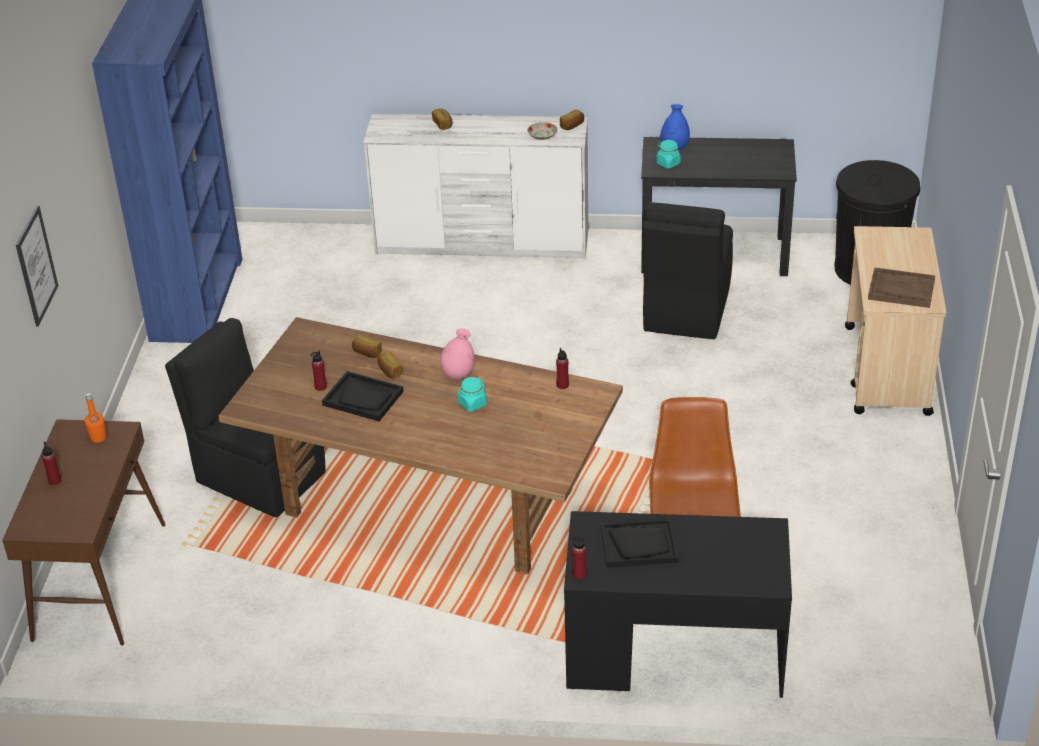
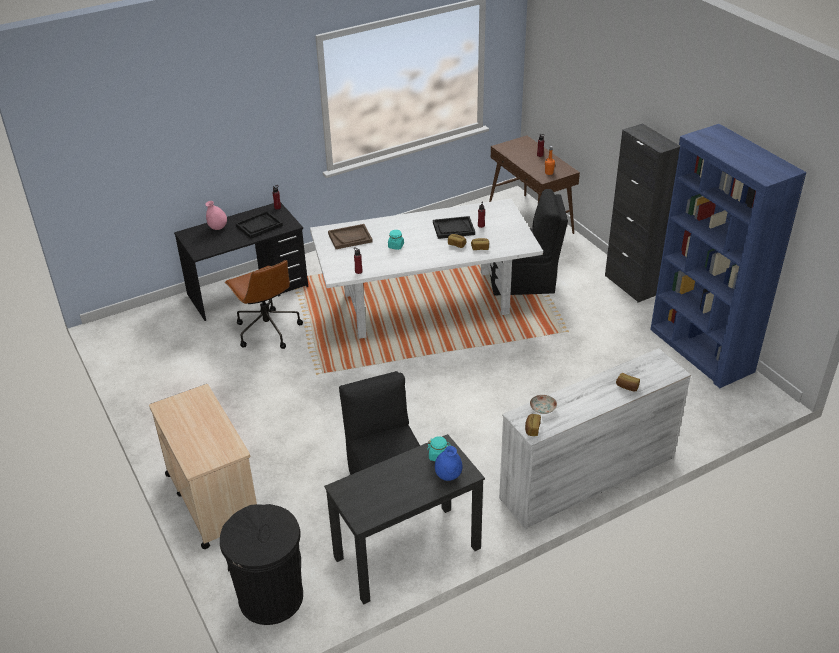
camera: 145 degrees right, 0 degrees up
(36, 266) = (614, 116): picture -> none
(140, 406) = (630, 285): none -> black cabinet
(431, 502) = (424, 304): brown dining table -> white dining table
(458, 374) = (419, 256): pink vase -> pink vase (218, 228)
(901, 290) = (188, 410): brown tray -> brown tray (350, 237)

